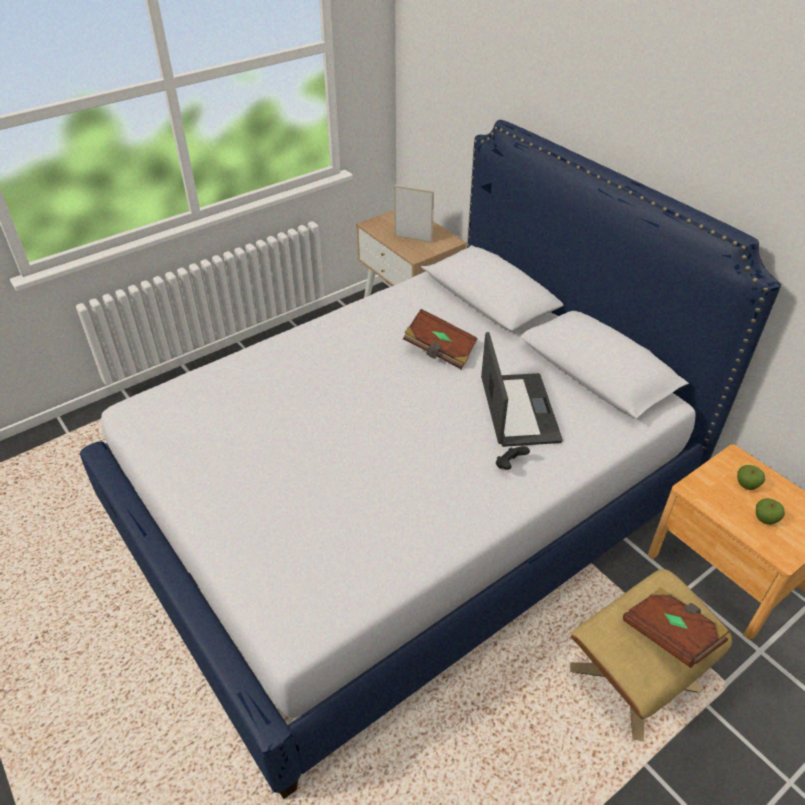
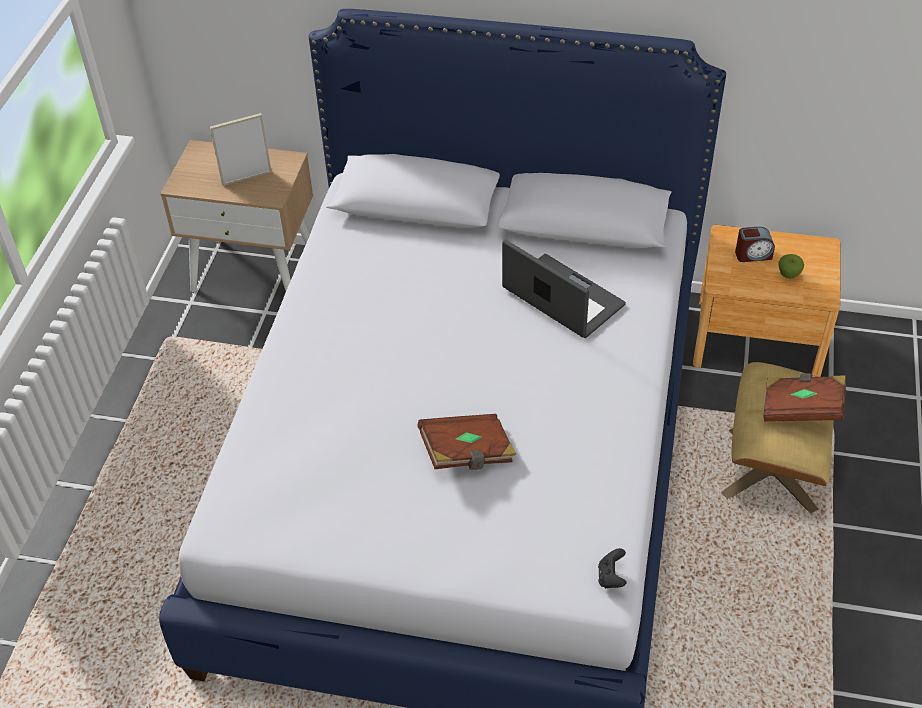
camera: 40 degrees left, 5 degrees up
(440, 351) = (435, 284): brown book -> brown book (467, 453)
(509, 465) = (608, 350): black game controller -> black game controller (611, 577)
(746, 485) = (753, 255): apple -> alarm clock

